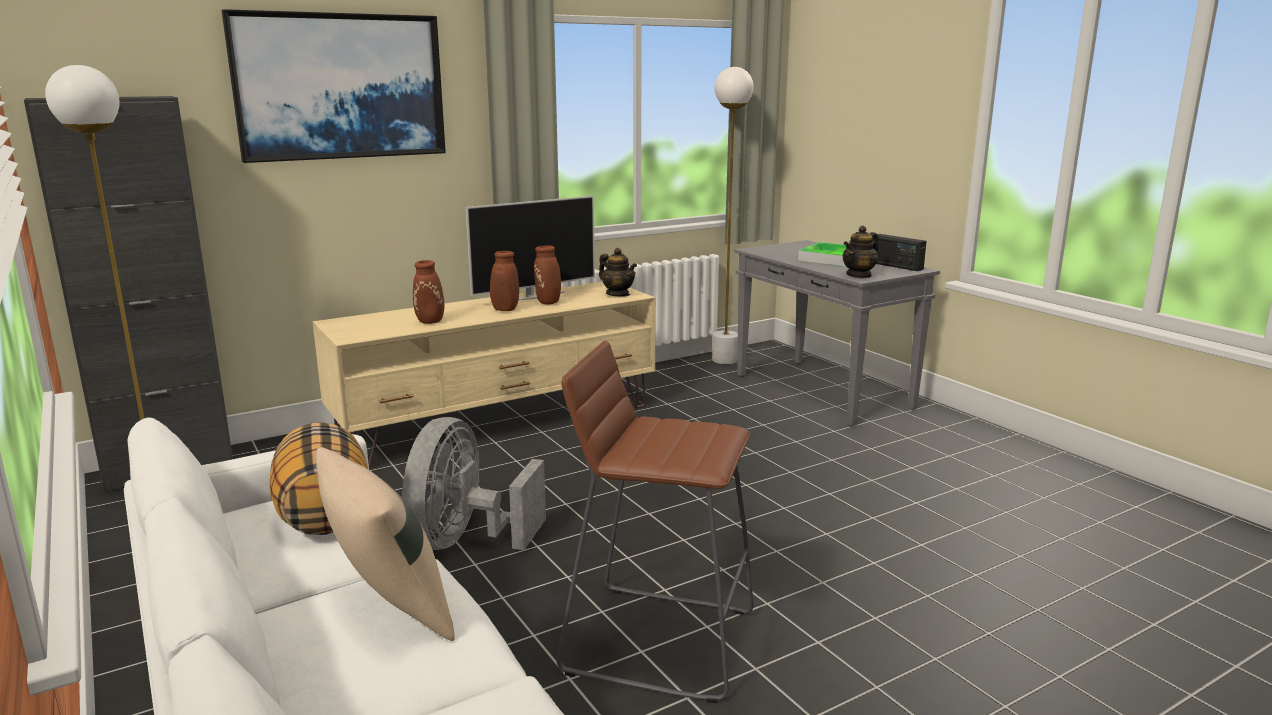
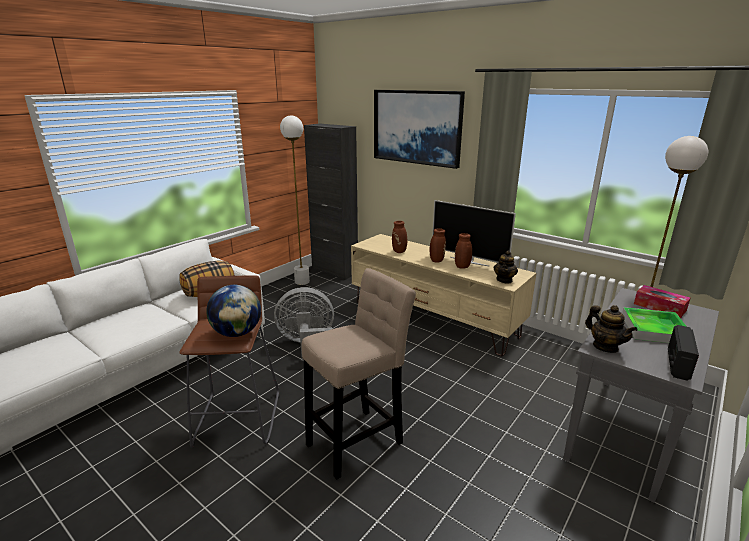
camera: 70 degrees right, 5 degrees up
(389, 611) = (139, 321): beige pillow -> none
(695, 429) = (237, 333): none -> globe
(771, 533) = (358, 440): none -> beige stool
(788, 249) = (659, 307): none -> tissue box
(859, 275) = (605, 347): teapot -> teapot turned 150 degrees counterclockwise

